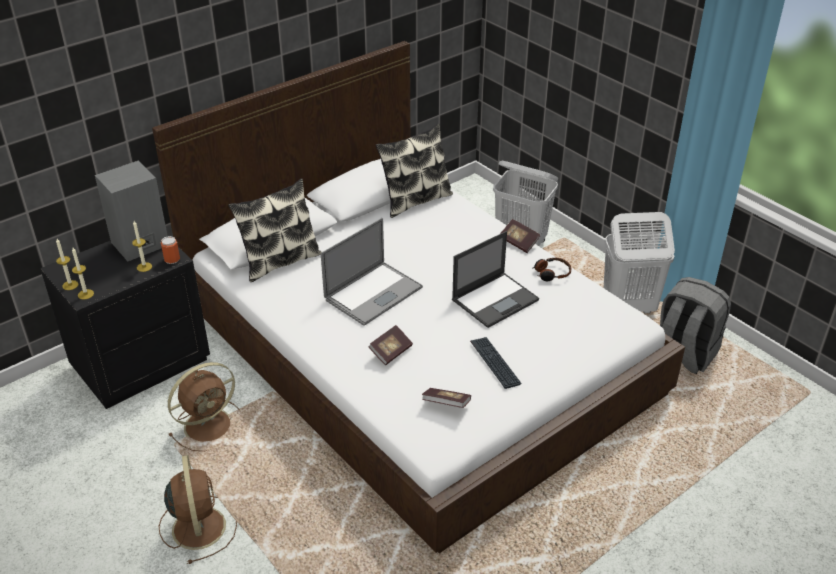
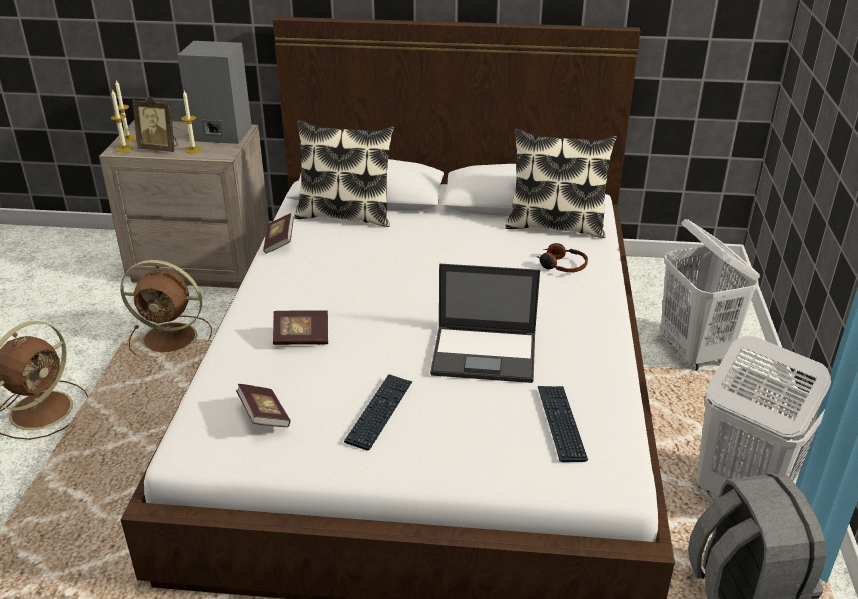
camera: 45 degrees right, 5 degrees down
(115, 279) = (160, 148): none -> picture frame
(140, 363) = (202, 263): black nightstand -> beige nightstand
(172, 259) = (220, 154): can -> none
(373, 293) = (376, 281): laptop -> none
(519, 242) = (607, 316): book -> book (279, 242)
(551, 273) = (594, 366): headphones -> headphones (562, 265)
(579, 312) = (561, 423): none -> keyboard

